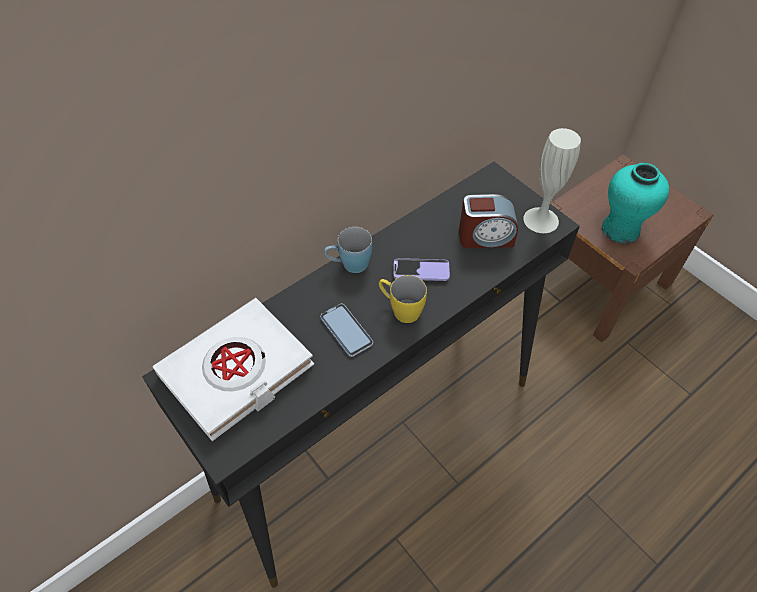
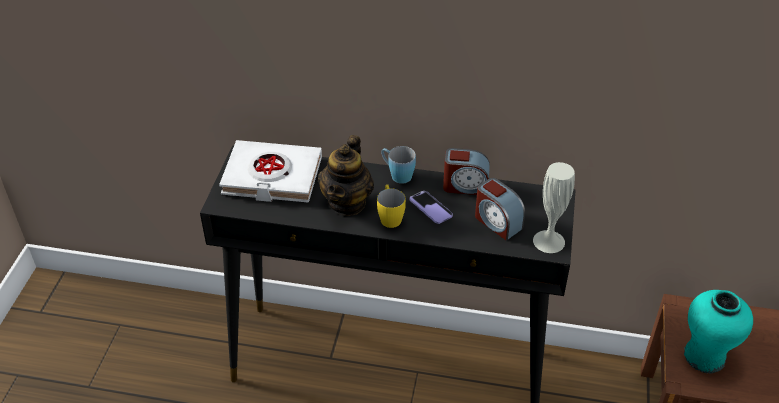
camera: 50 degrees right, 10 degrees down
(346, 330) = (347, 202): phone -> teapot
(417, 226) = (465, 186): none -> alarm clock

